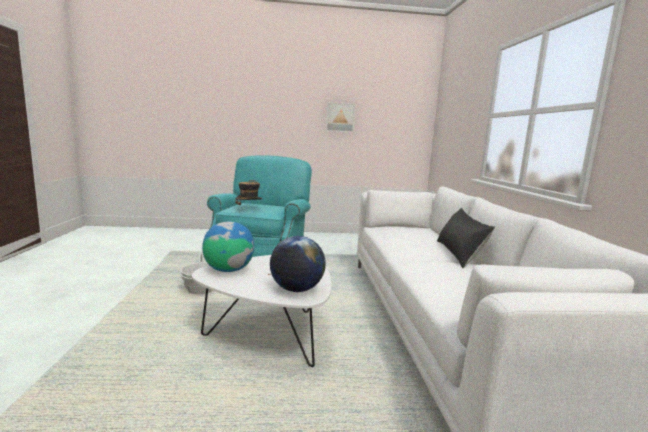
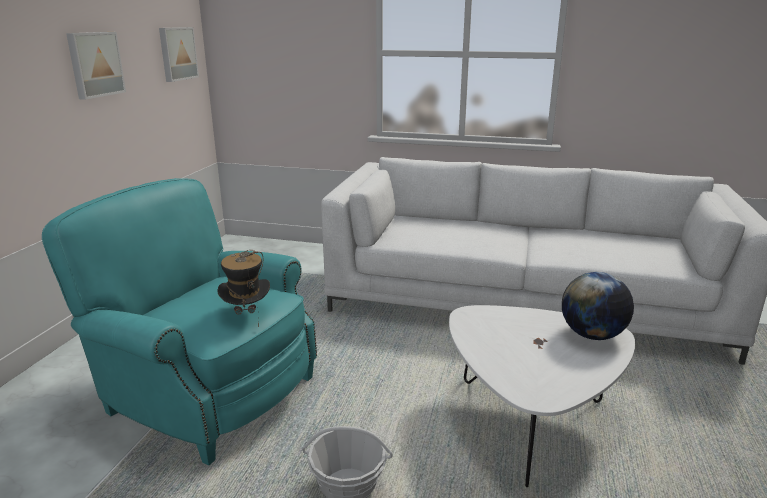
camera: 70 degrees left, 10 degrees up
(228, 270) = (526, 377): globe -> none
(405, 120) = (177, 53): none -> picture
(459, 254) = (508, 227): black pillow -> none

